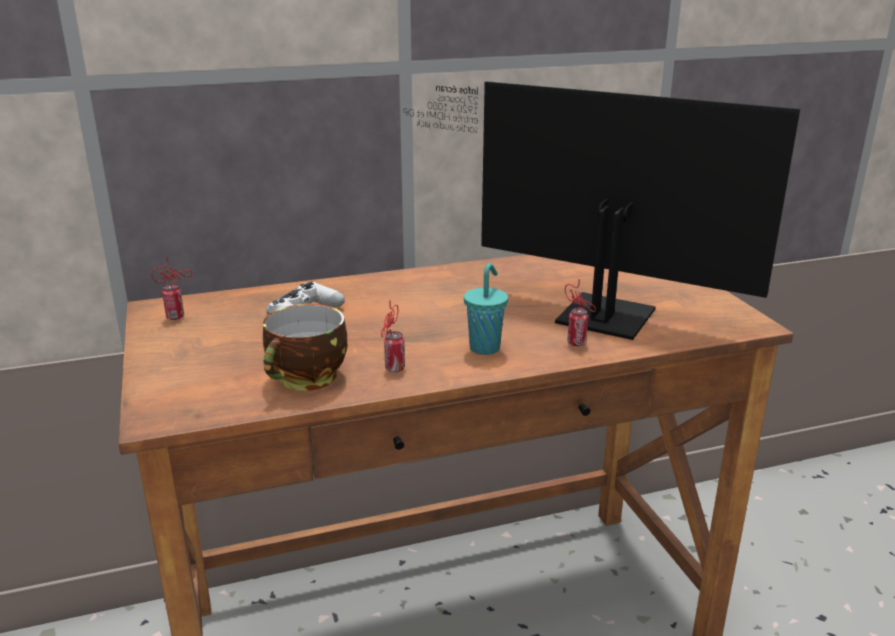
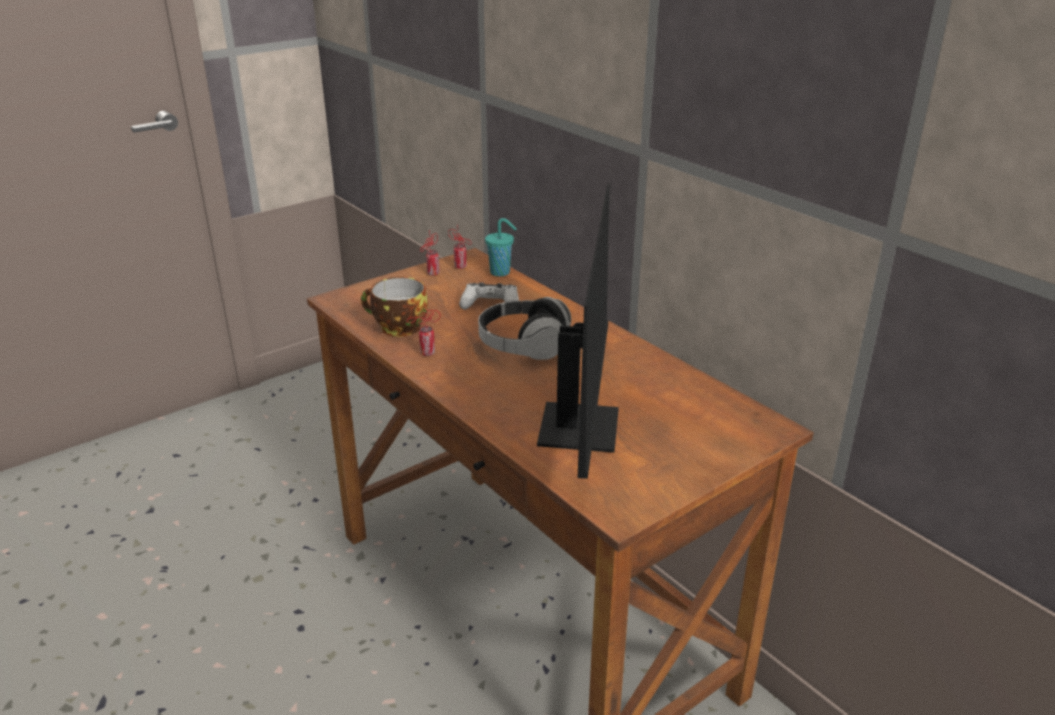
camera: 70 degrees right, 5 degrees up
(425, 314) = (524, 346): none -> headphones
(485, 347) = (480, 381): turquoise cup -> turquoise cup (501, 272)
(578, 344) = (511, 420): can -> can (432, 274)

